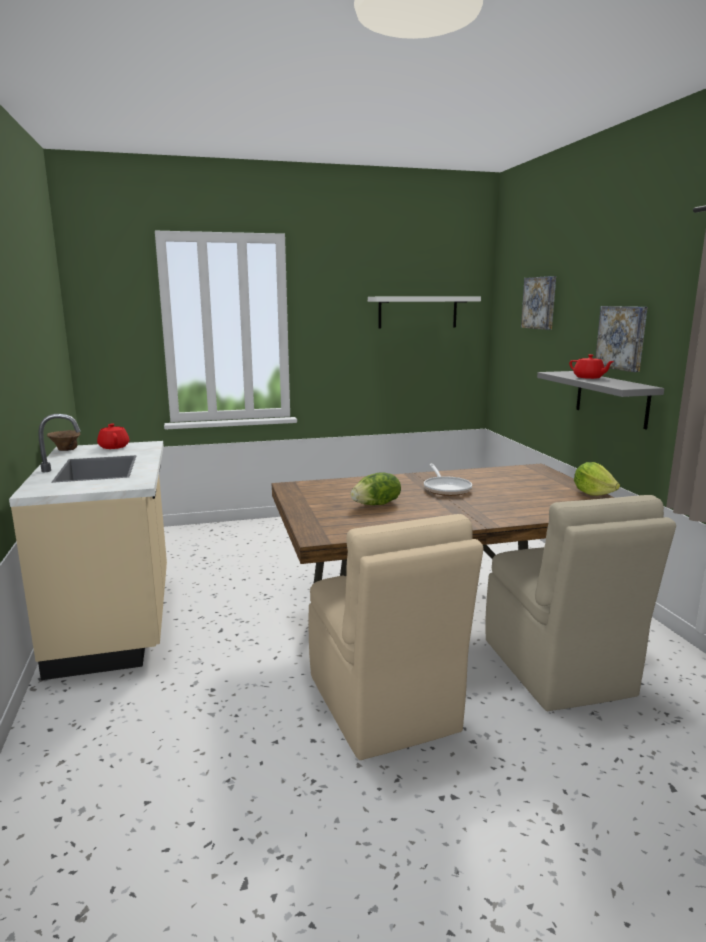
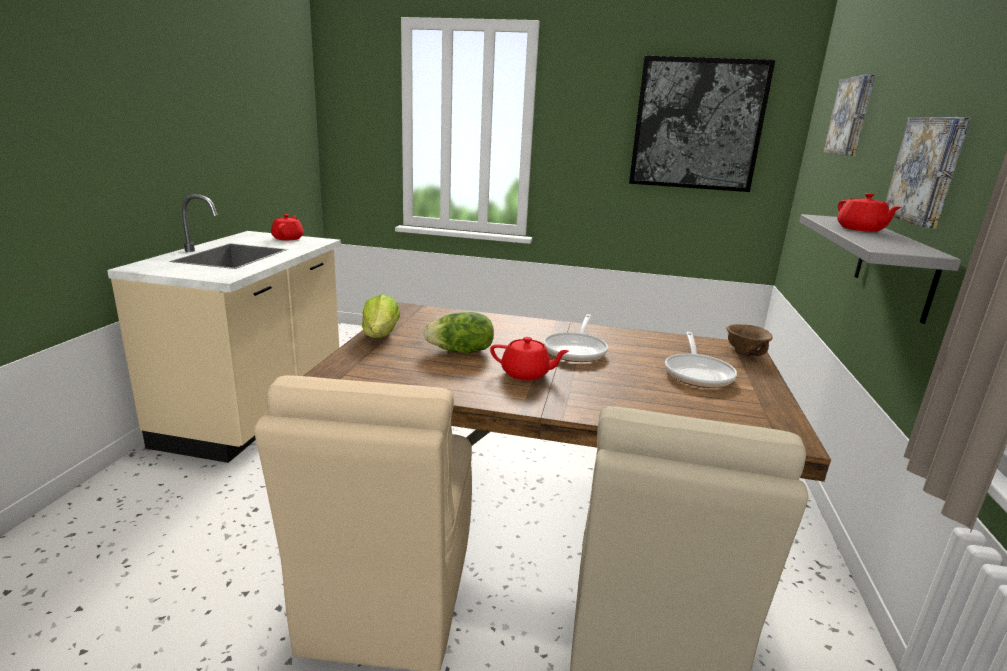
camera: 25 degrees right, 5 degrees up
(65, 450) = (245, 235): brown bowl -> brown bowl (743, 353)
(417, 312) = (697, 125): white shelf -> picture
(440, 508) = (526, 374): none -> red teapot
(532, 486) = (698, 373): none -> frying pan
(593, 493) = (778, 404): lettuce -> lettuce (381, 335)

